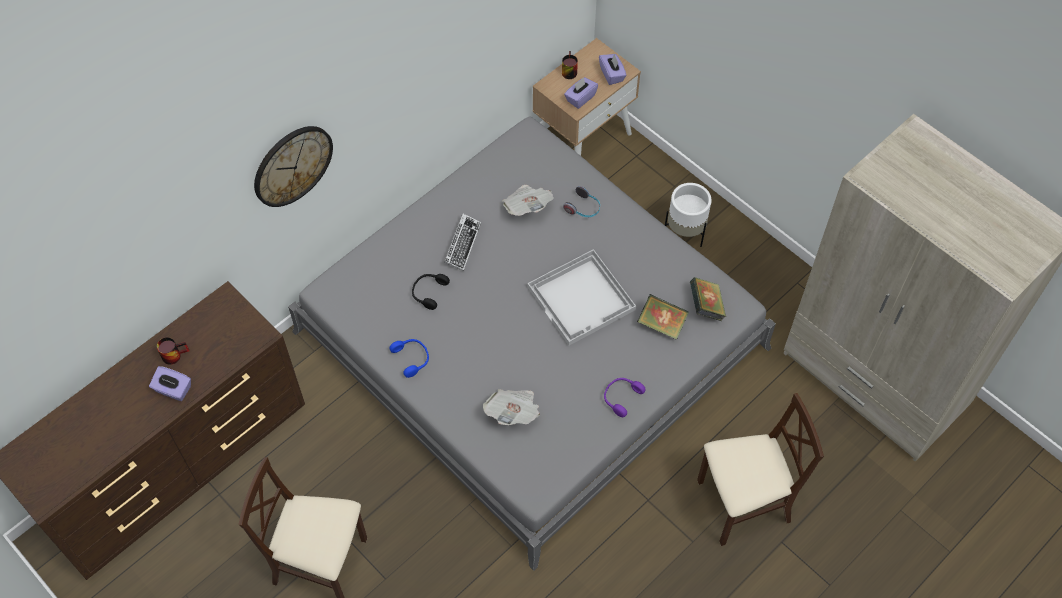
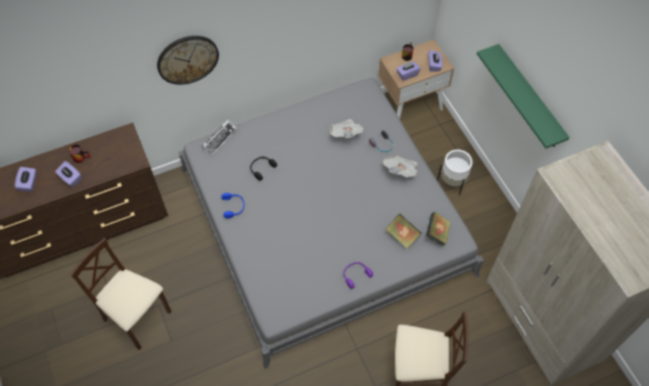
camera: 20 degrees right, 0 degrees up
(113, 416) = (29, 183): none -> purple tissue box
(462, 244) = (295, 145): keyboard -> keyboard (219, 139)
(513, 413) = (282, 262): newspaper -> newspaper (401, 171)
(582, 298) = (357, 203): white tray -> none
(776, 85) = (529, 98): none -> green shelf

